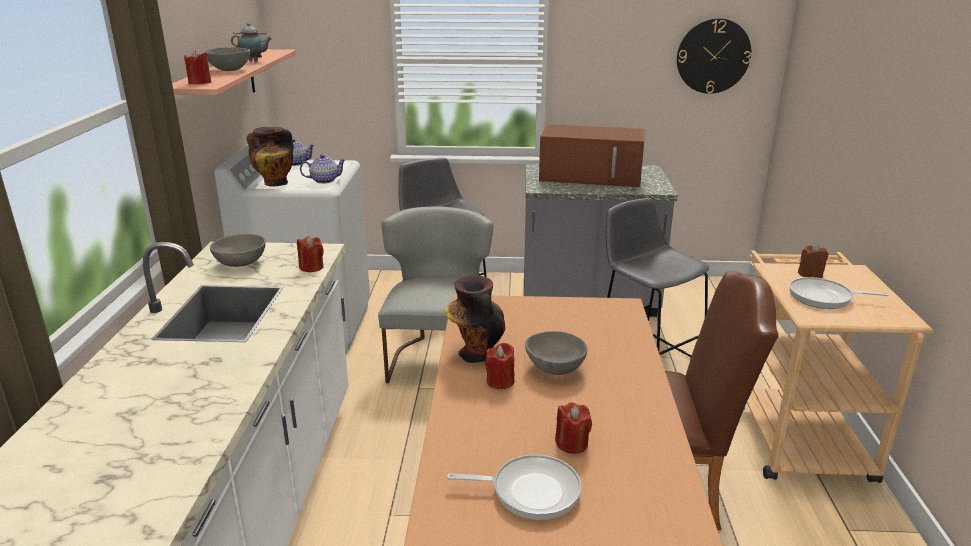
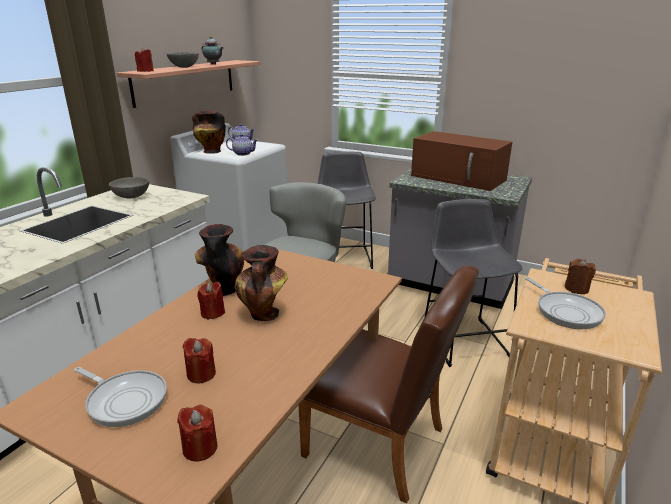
camera: 25 degrees right, 0 degrees up
(311, 267) = (167, 206): red candle -> red candle (200, 448)
(555, 368) = (264, 314): grey bowl -> vase
(713, 56) = (598, 81): wall clock -> none
(824, 297) = (566, 312): frying pan -> frying pan turned 150 degrees counterclockwise

